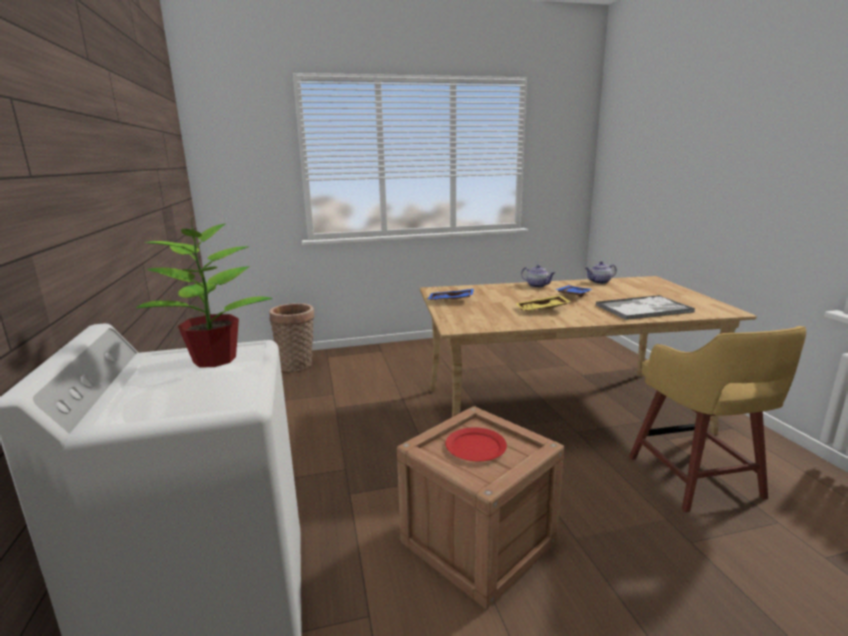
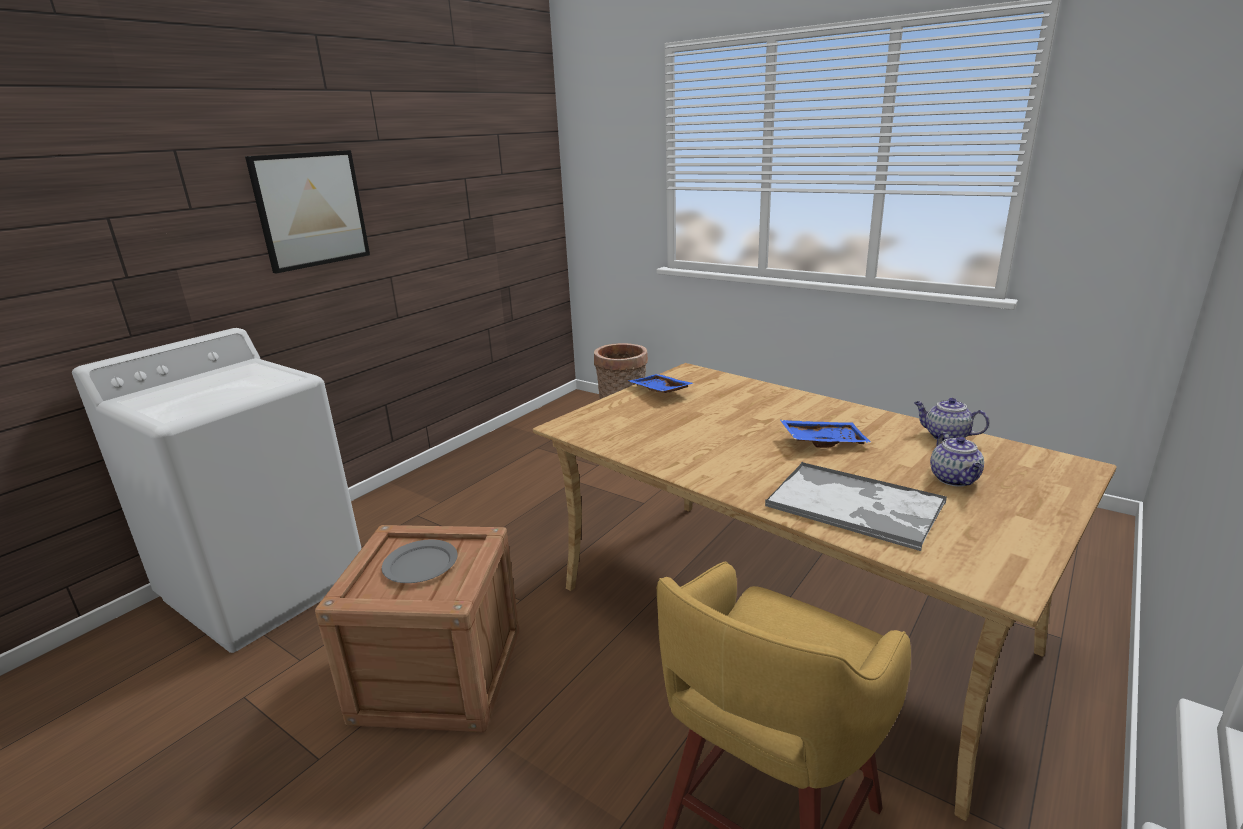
camera: 50 degrees right, 5 degrees up
(102, 188) = (311, 209): none -> picture
(216, 359) = (254, 380): potted plant -> none
(475, 447) = (421, 564): red plate -> grey plate
(537, 286) = (826, 408): teapot -> teapot (955, 479)
(542, 310) = (713, 444): yellow tray -> none

